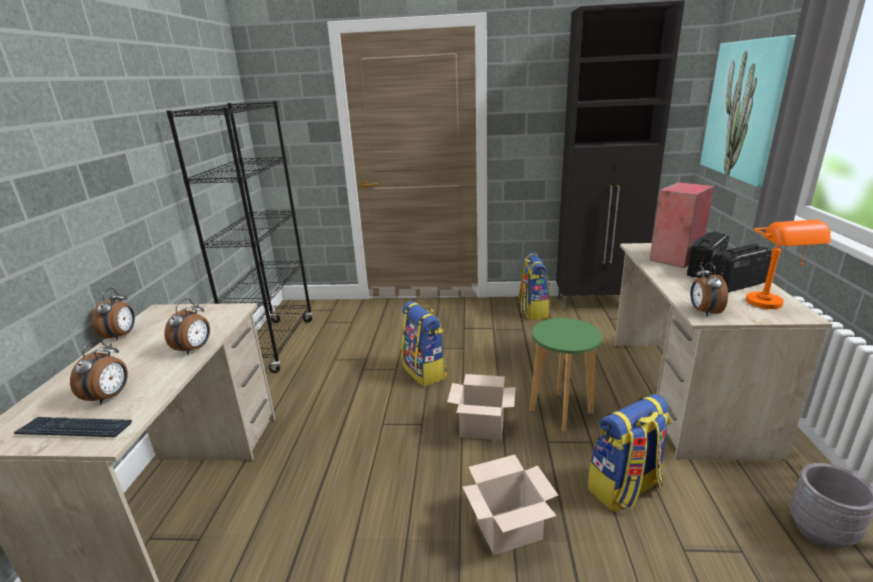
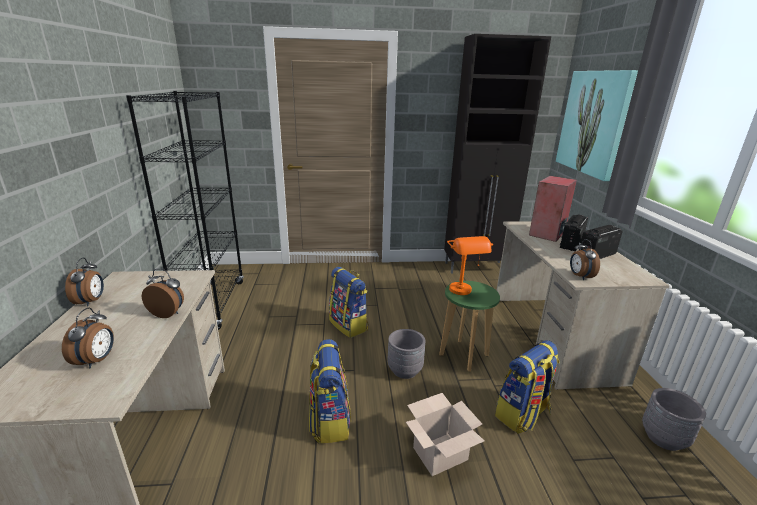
camera: 10 degrees left, 0 degrees up
(74, 429) = (69, 392): keyboard -> none
(195, 349) = (168, 313): alarm clock -> alarm clock turned 90 degrees counterclockwise
(483, 427) = (405, 370): cardboard box -> grey planter
(533, 311) = (427, 273): backpack -> backpack (329, 420)
(772, 307) = (626, 272): orange table lamp -> orange table lamp (464, 293)

